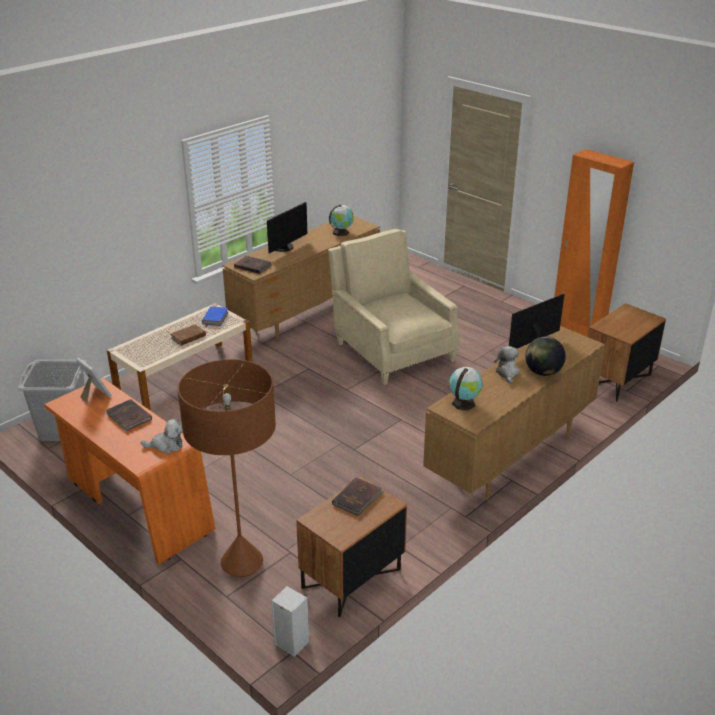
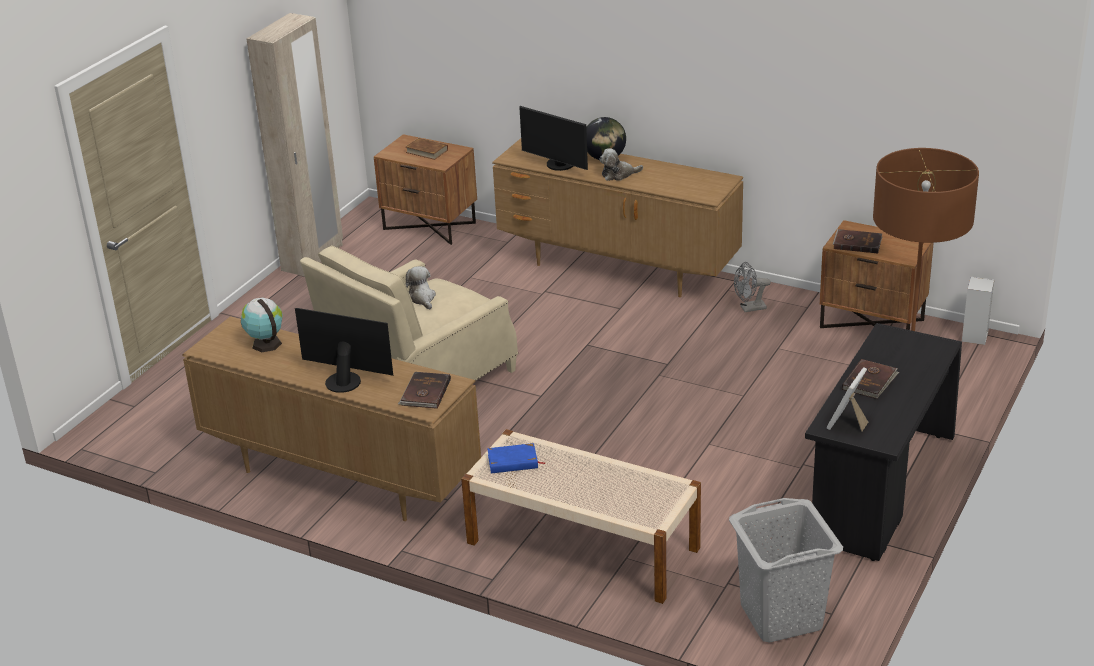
camera: 105 degrees left, 0 degrees up
(136, 505) = (879, 489): orange desk -> black desk
(166, 445) = (897, 340): plush toy -> plush toy (422, 298)
(188, 337) = (582, 469): brown book -> brown book (427, 151)
(414, 511) = (749, 308): none -> grey fan
(464, 402) = (692, 188): globe -> none
(577, 330) = (313, 258): orange wardrobe -> beige wardrobe

